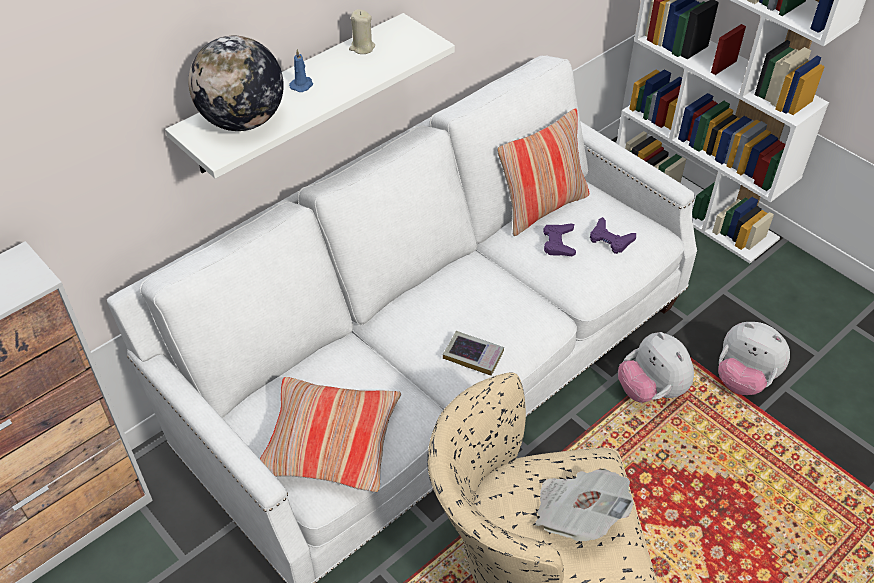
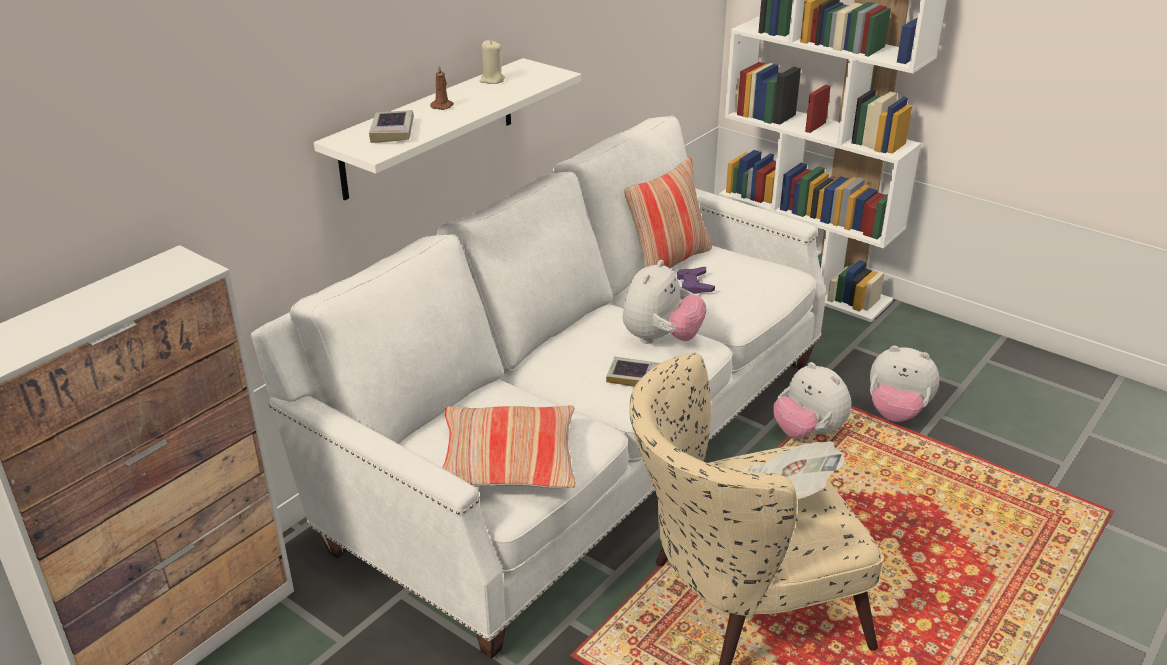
camera: 10 degrees left, 15 degrees down
(243, 121) = (392, 131): globe -> book
(302, 85) = (442, 106): blue candle -> brown candle
(508, 309) = (661, 339): none -> plush toy
(610, 239) = (744, 277): purple game controller -> none

